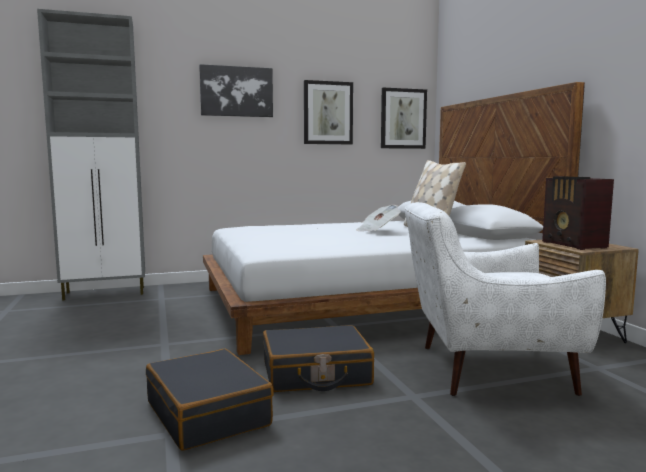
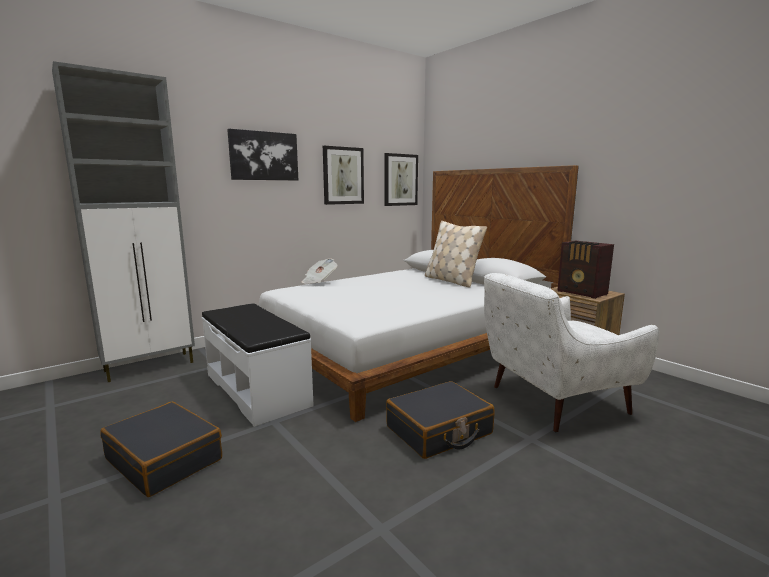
camera: 20 degrees left, 5 degrees up
(176, 319) = (257, 389): none -> white bench
(208, 413) = (392, 496): black suitcase -> black suitcase (165, 459)
(377, 230) = (414, 284): newspaper -> newspaper (319, 281)

